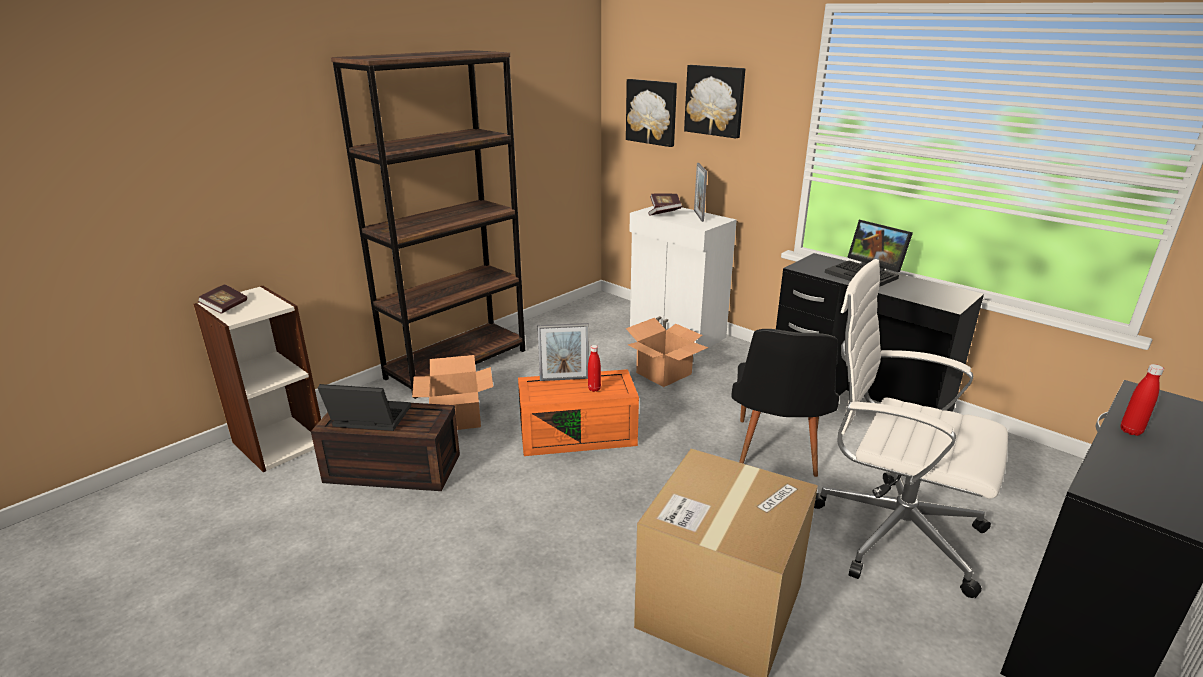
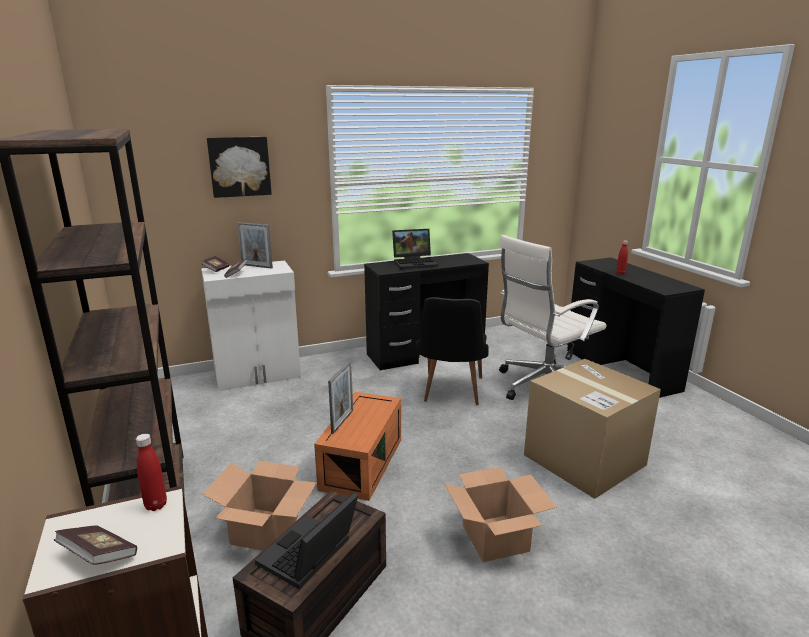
camera: 65 degrees left, 5 degrees down
(594, 389) = (372, 412): red bottle -> red bottle (156, 505)
(652, 112) = (165, 186): picture -> none
(664, 373) = (312, 399): cardboard box -> cardboard box (494, 537)
(776, 453) = (451, 392): black chair -> black chair turned 60 degrees clockwise

